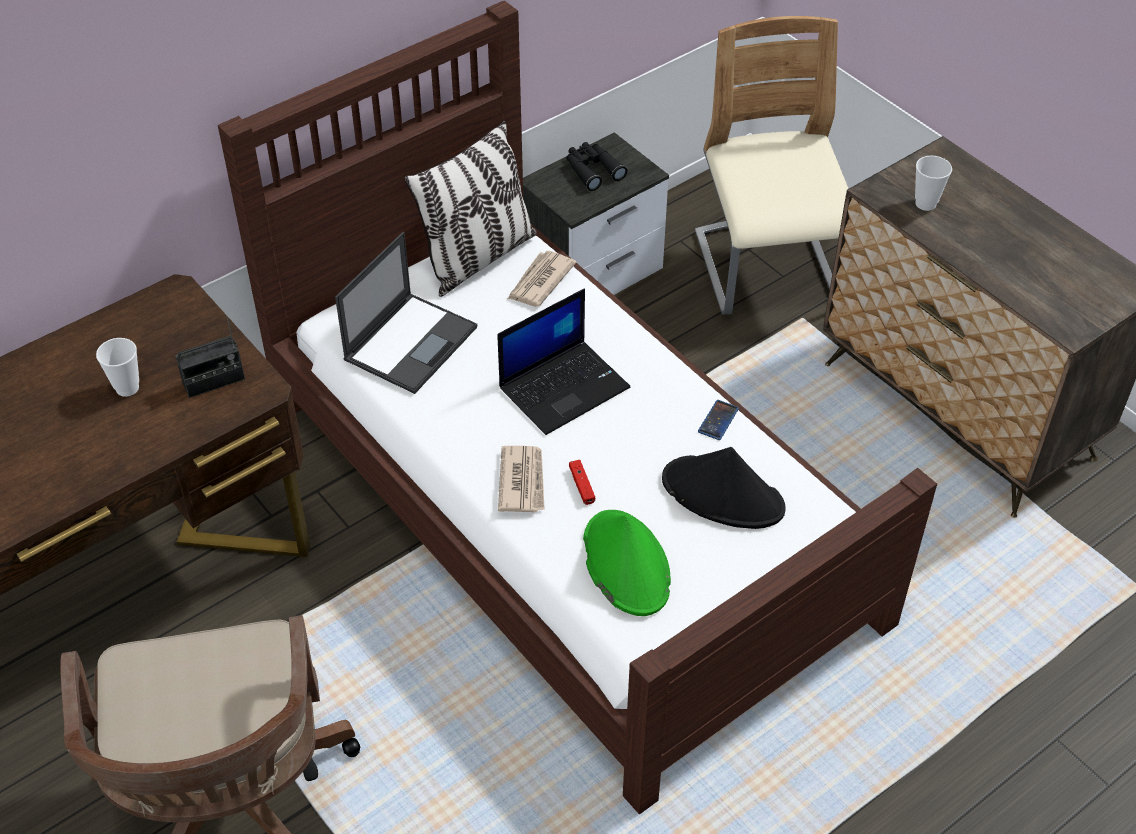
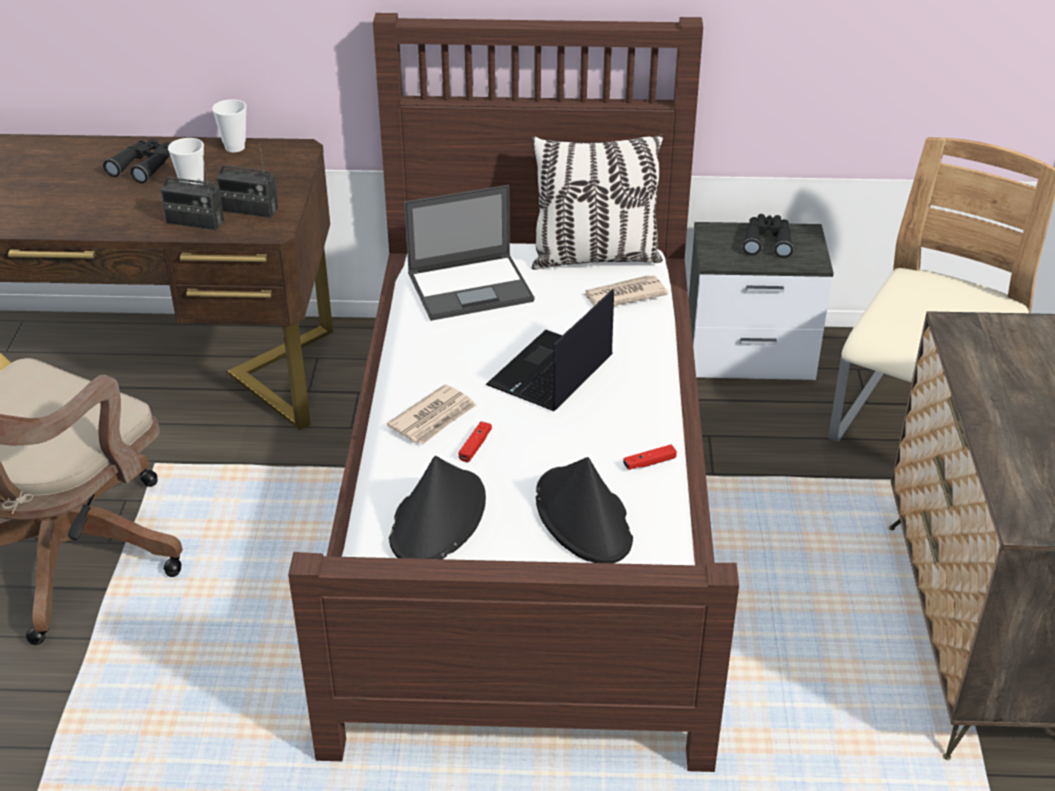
camera: 40 degrees right, 10 degrees down
(46, 391) = (144, 166): none -> black binoculars
(179, 422) = (195, 222): none -> radio
(564, 386) = (550, 373): laptop -> laptop turned 120 degrees clockwise
(625, 563) = (438, 518): green hat -> black hat
(718, 420) = (649, 463): phone -> red game controller
(925, 204) = (996, 355): cup -> cup (235, 147)

